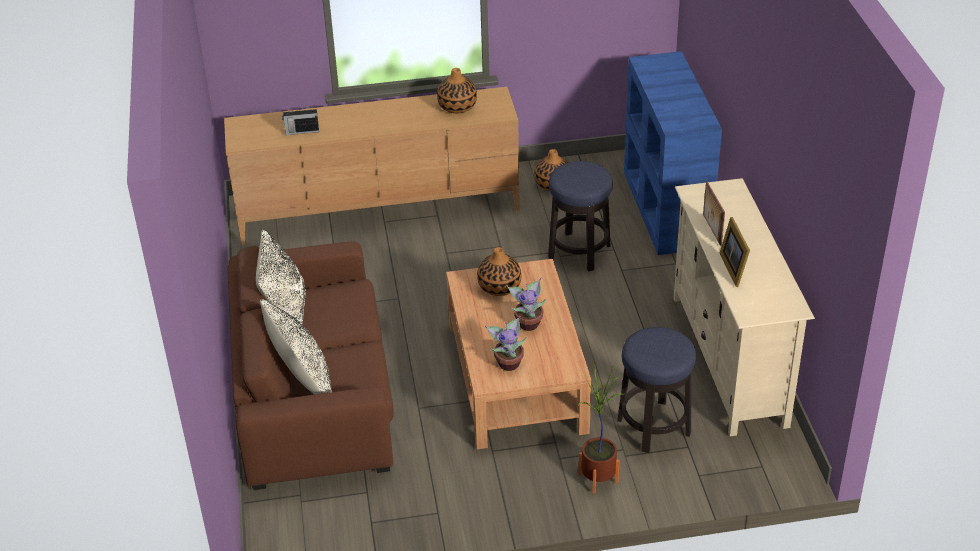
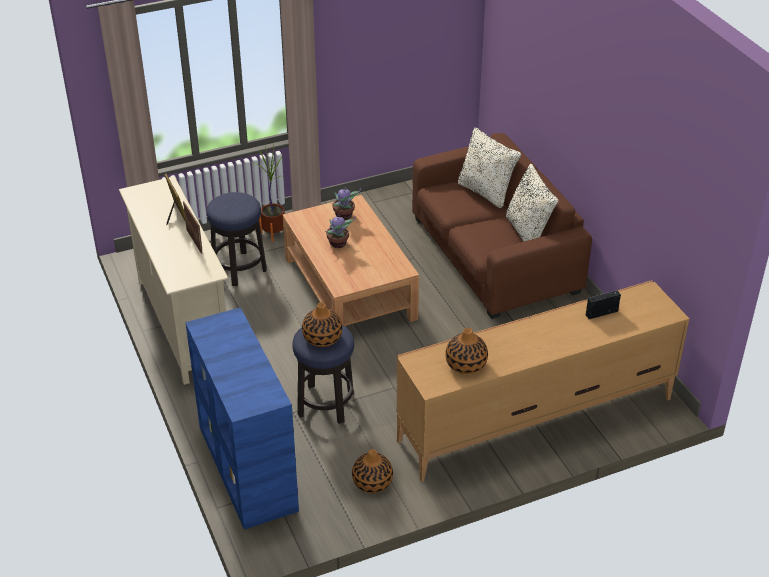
camera: 165 degrees right, 0 degrees up
(499, 286) = (370, 268): vase -> vase (322, 338)

